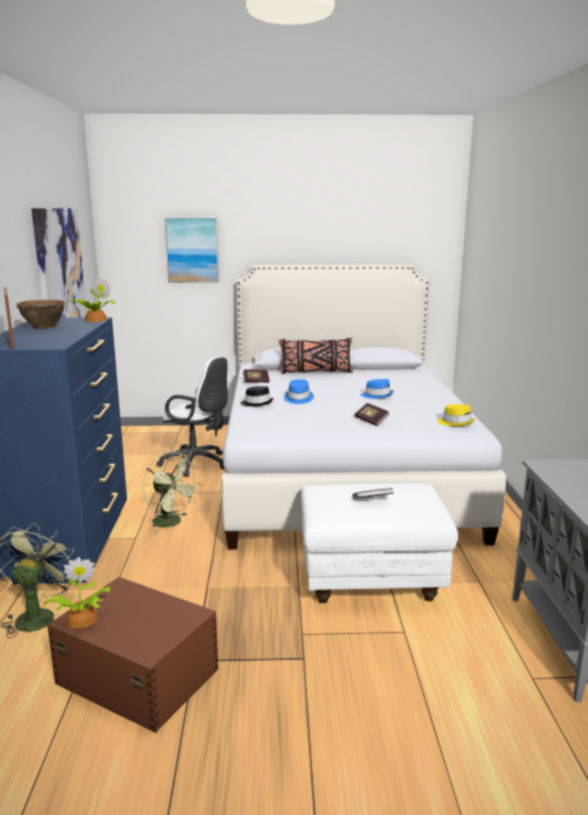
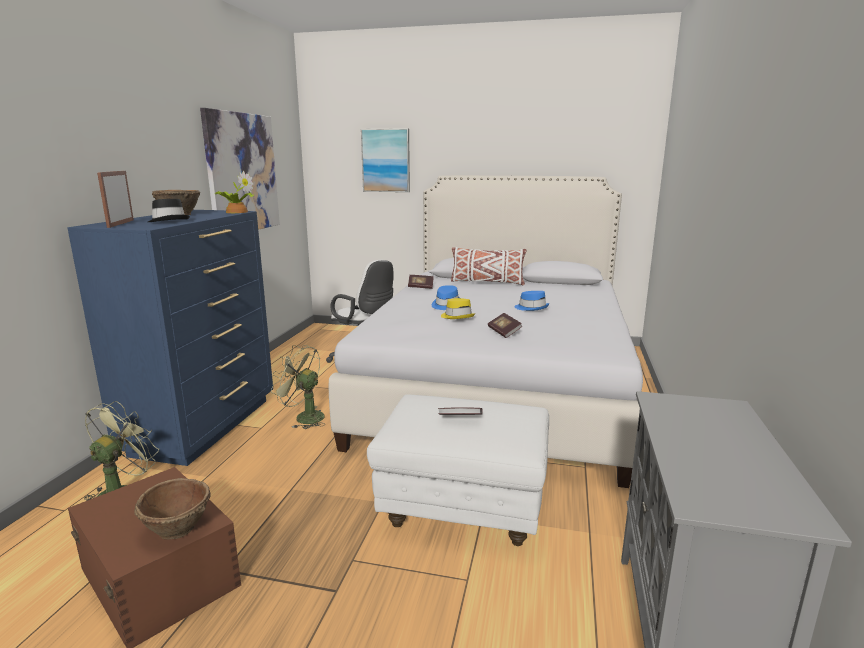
camera: 15 degrees right, 0 degrees up
(80, 619) = (100, 508): potted plant -> none
(172, 523) = (303, 417): green fan -> green fan turned 150 degrees clockwise
(172, 623) = (178, 529): none -> brown bowl
(257, 403) = (402, 306): black hat -> black hat (168, 221)
(315, 372) = (487, 282): black pillow -> white pillow
(456, 422) = (599, 342): yellow hat -> yellow hat (457, 316)

